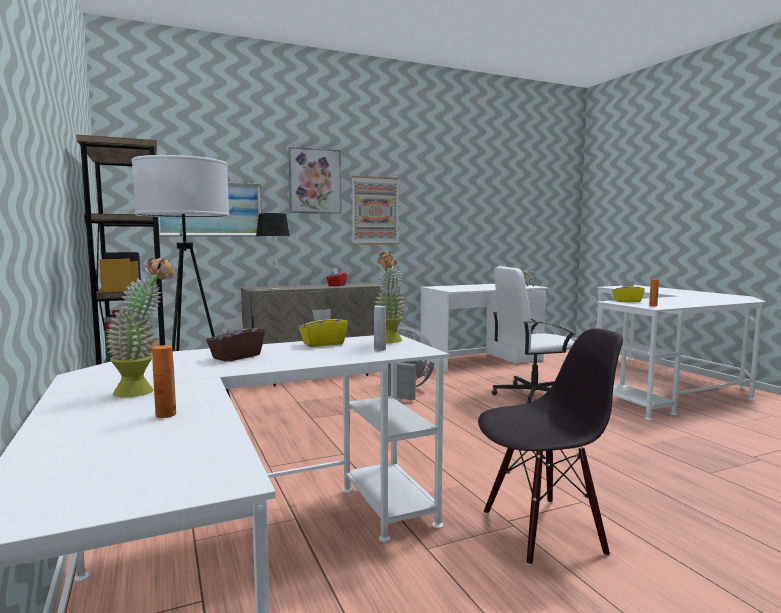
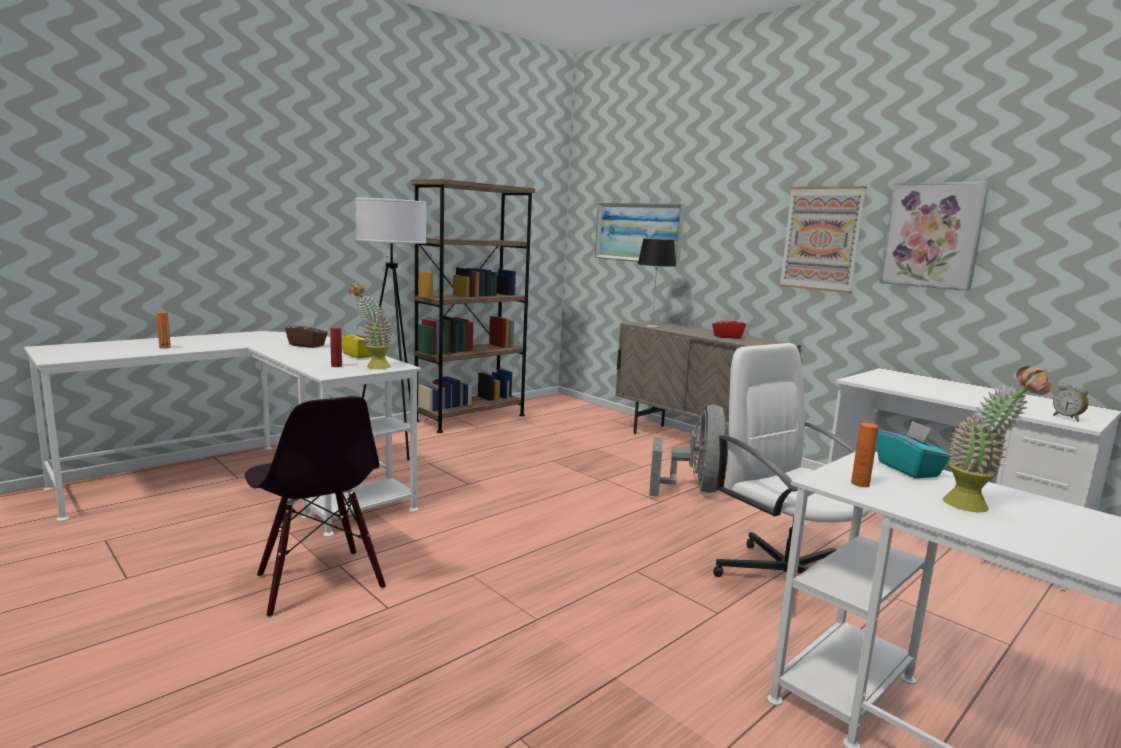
camera: 70 degrees right, 5 degrees up
(144, 390) = (218, 341): potted plant -> potted plant (978, 507)
(314, 181) = (743, 197): picture -> picture (932, 235)
(380, 349) = (336, 366): white bottle -> red bottle
(627, 301) = (908, 469): yellow tissue box -> turquoise tissue box

